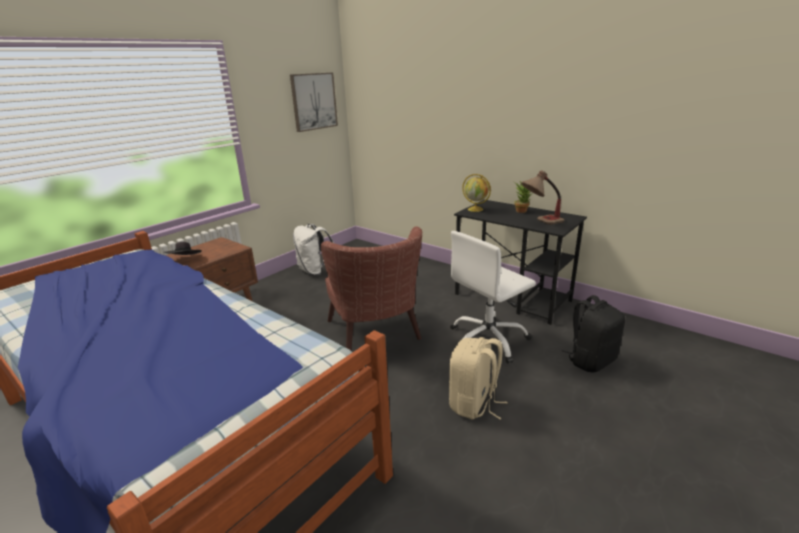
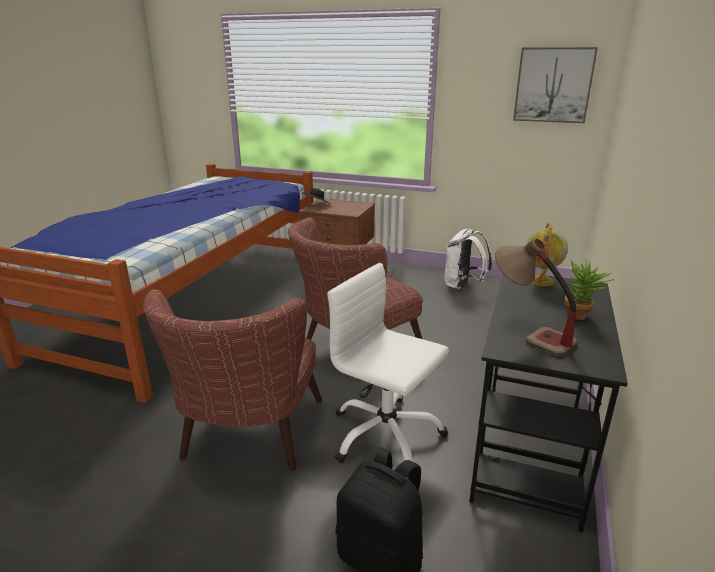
camera: 70 degrees right, 0 degrees up
(474, 404) = (248, 439): beige backpack -> brown armchair

